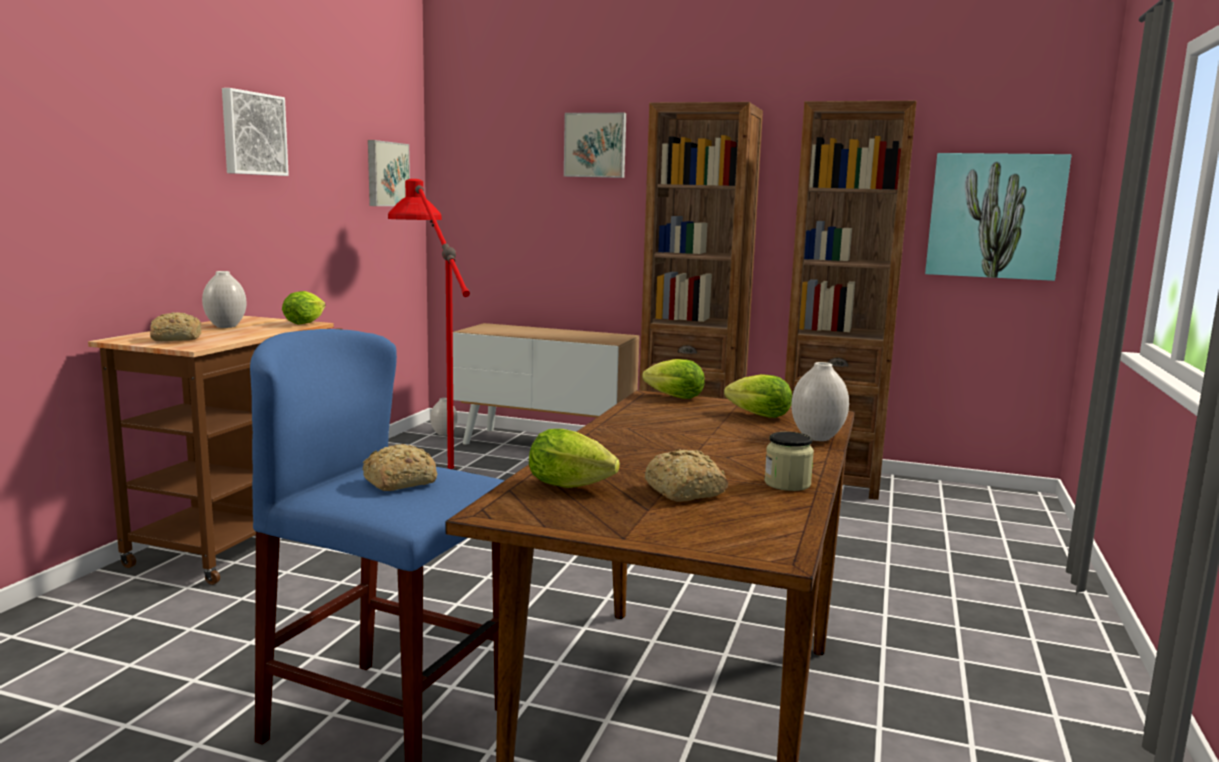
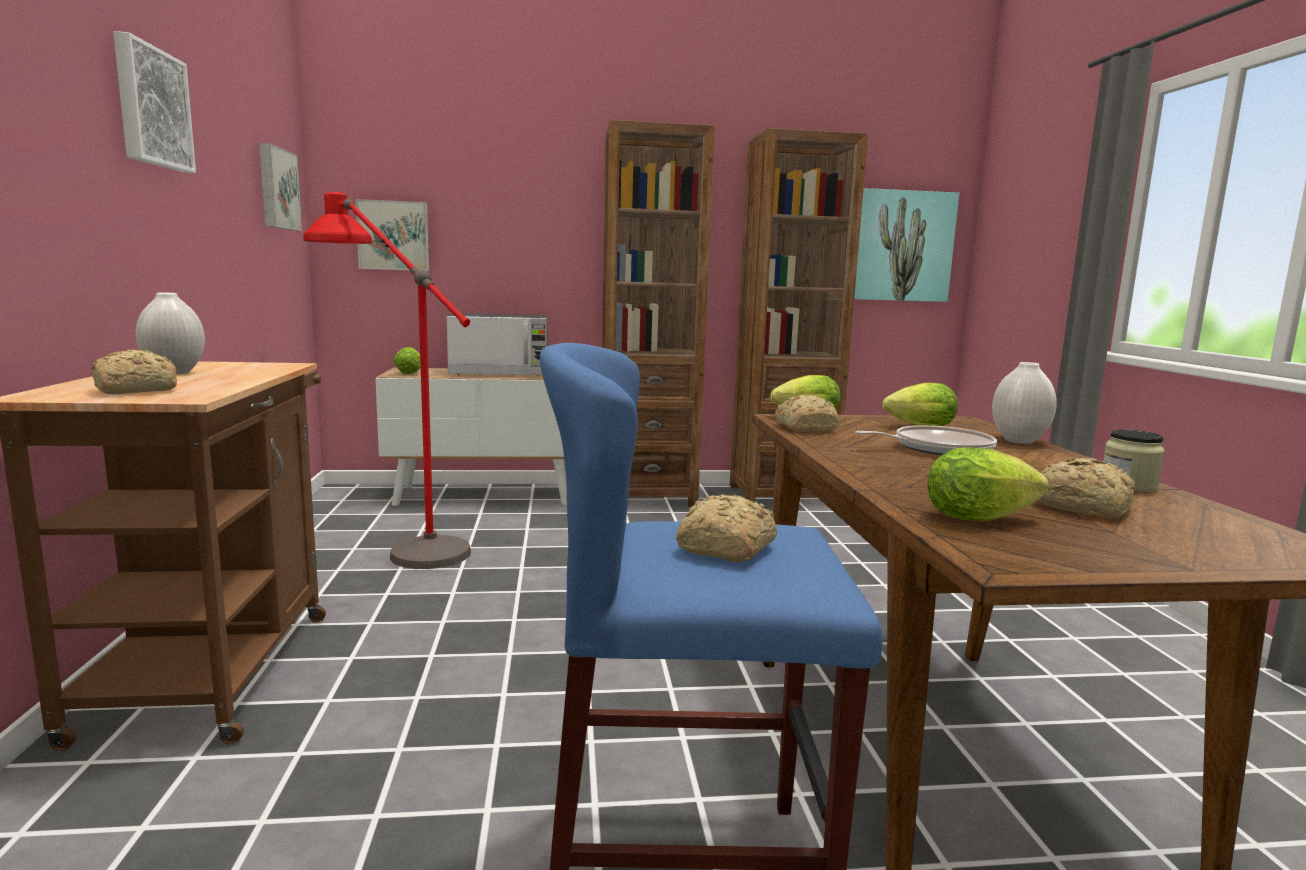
camera: 25 degrees left, 0 degrees up
(306, 323) = (281, 364): lettuce -> lettuce (409, 373)
(444, 434) = (359, 497): white vase -> none
(561, 334) = (500, 373): none -> microwave
(595, 145) = (521, 168): picture -> picture (393, 235)
(646, 406) = (806, 427): none -> bread
(710, 435) = (937, 449): none -> frying pan

